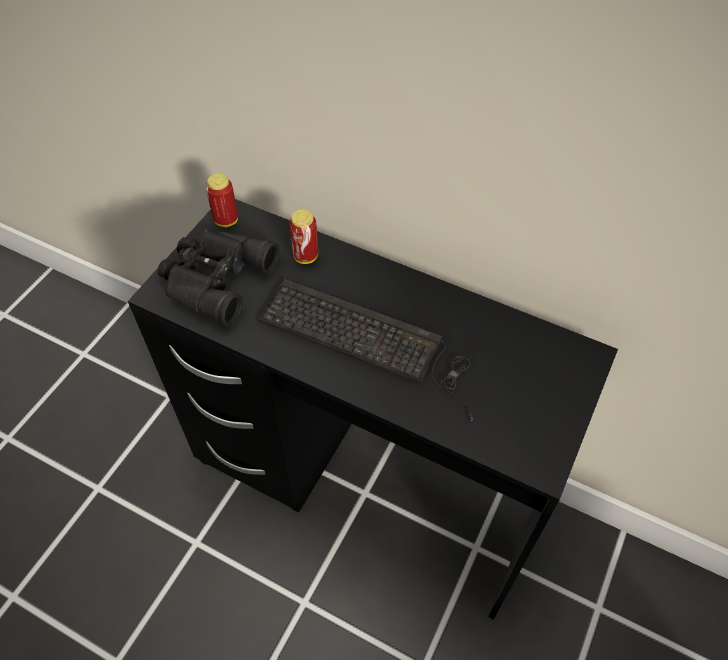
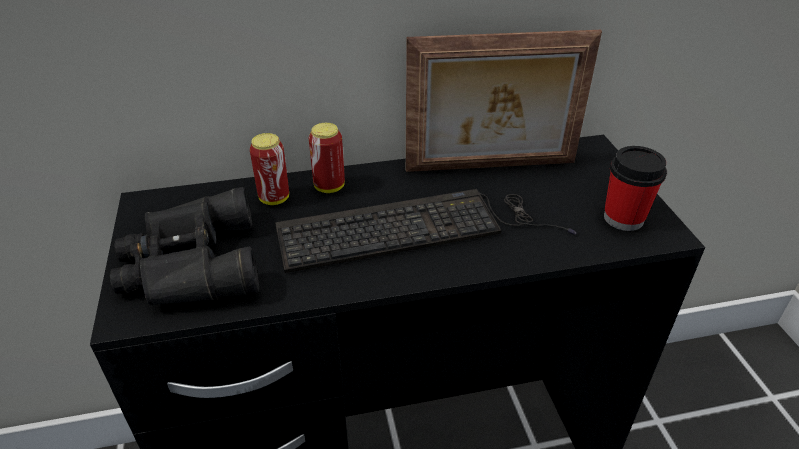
camera: 40 degrees left, 15 degrees down
(226, 220) = (148, 211): can -> can (329, 187)
(480, 323) = (491, 168): none -> picture frame
(527, 433) = (623, 218): none -> cup

